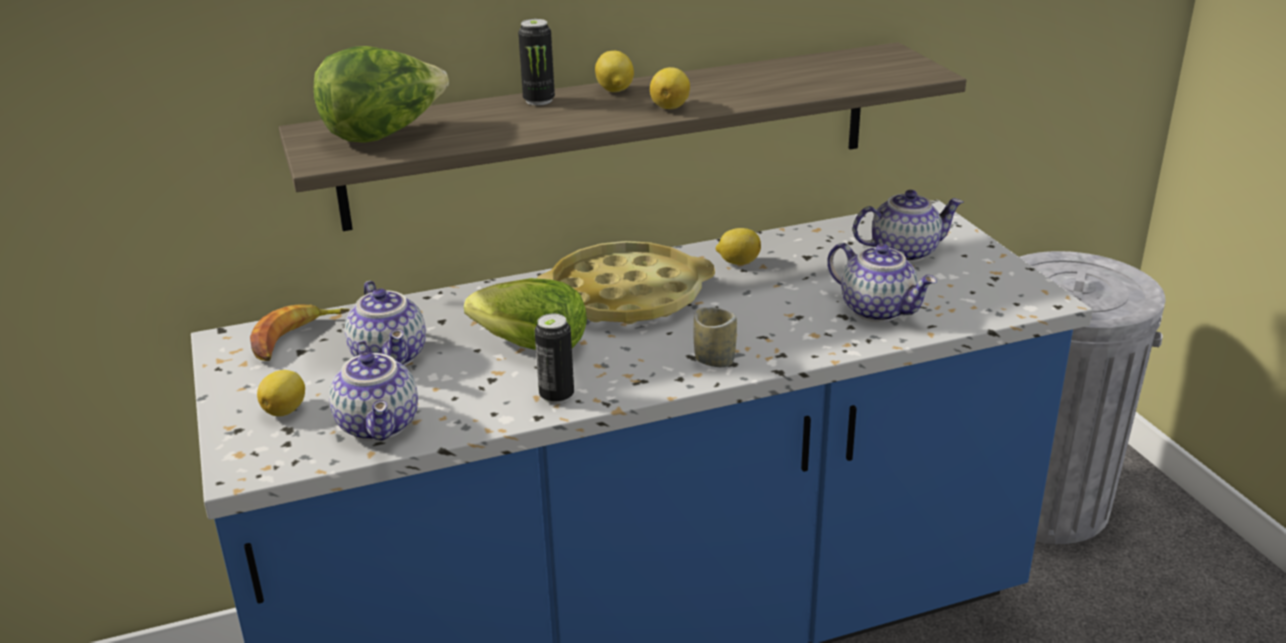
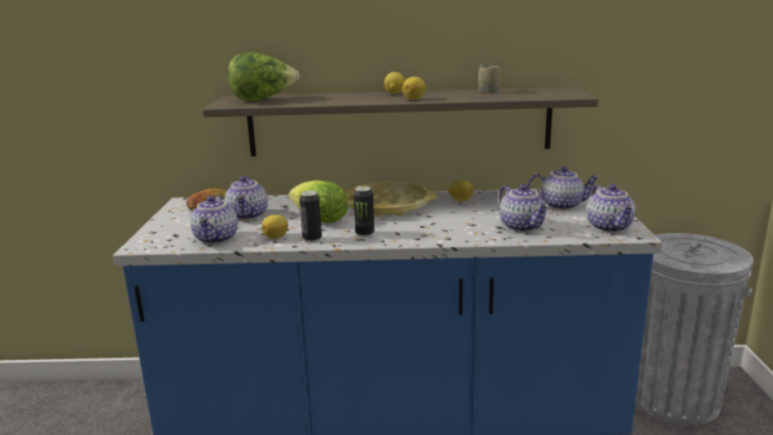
camera: 20 degrees right, 10 degrees down
(286, 410) = (182, 228): lemon -> lemon (276, 237)
(539, 101) = (351, 95): can -> can (364, 234)
(714, 360) = (408, 236): cup -> cup (489, 92)
(1005, 290) = (610, 227): none -> teapot

